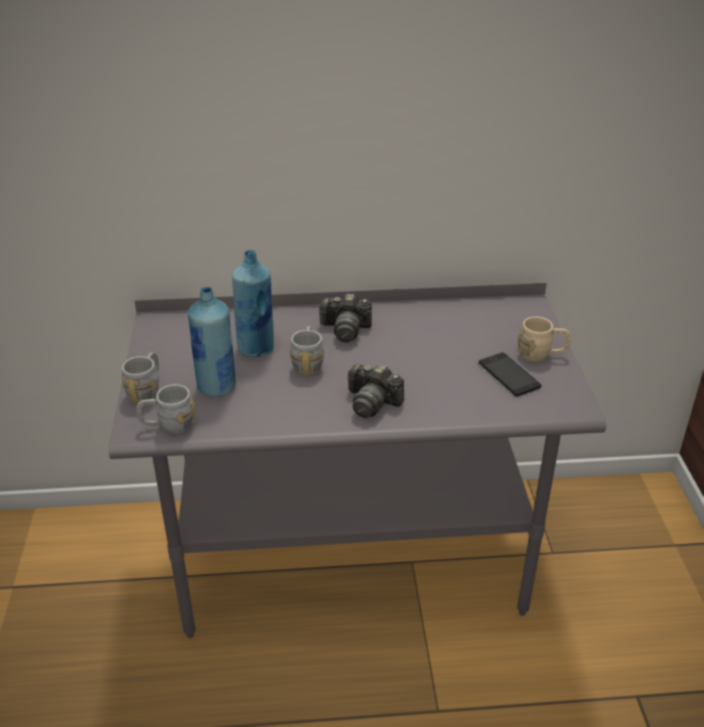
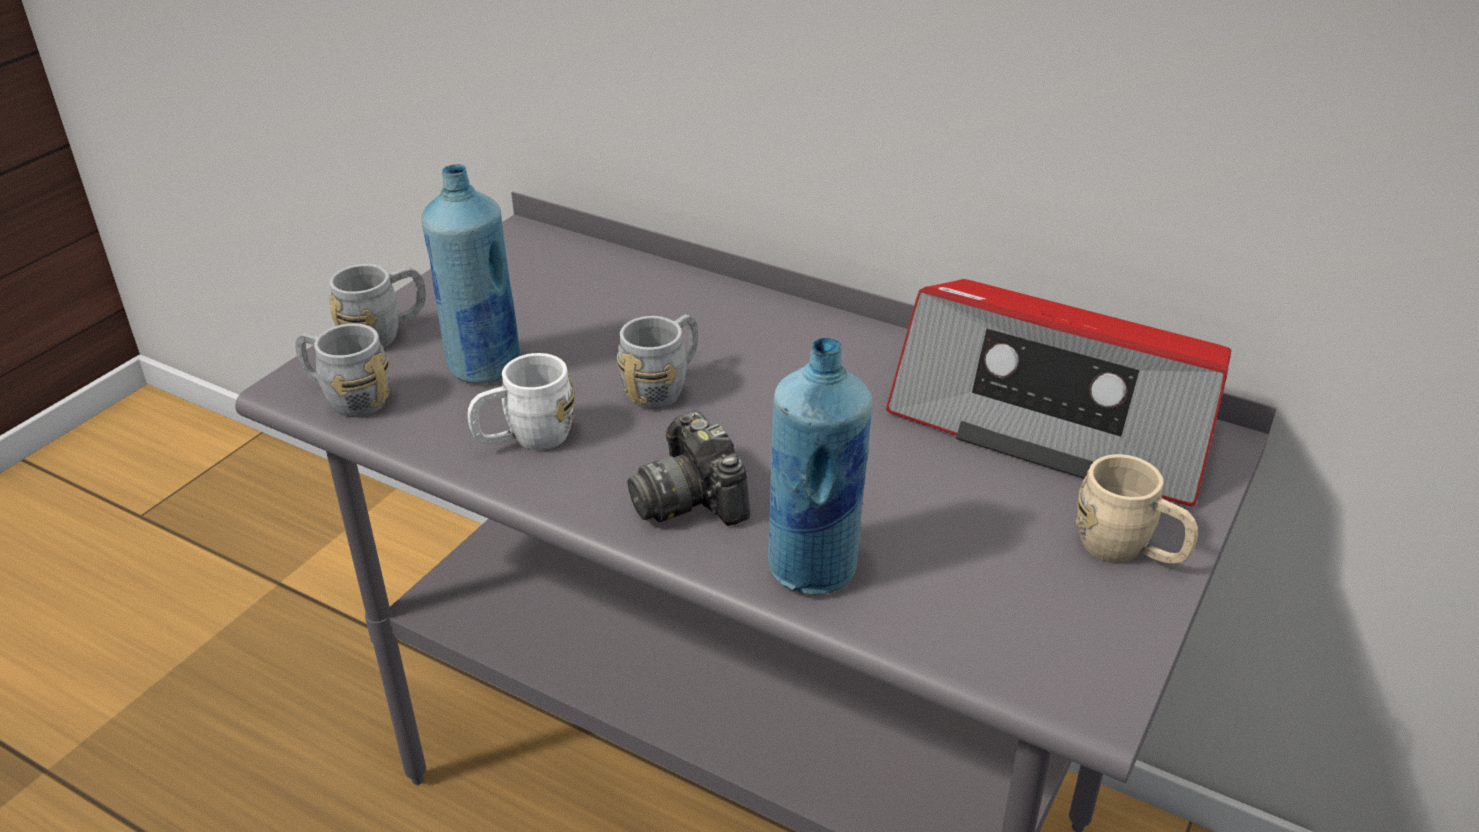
camera: 35 degrees right, 0 degrees up
(256, 348) = (614, 330): blue bottle -> blue bottle (814, 568)
(275, 409) = (526, 439): none -> white mug
(345, 329) = (792, 354): camera -> none
(472, 318) = (1055, 422): none -> radio
(509, 375) = (1012, 561): phone -> none

